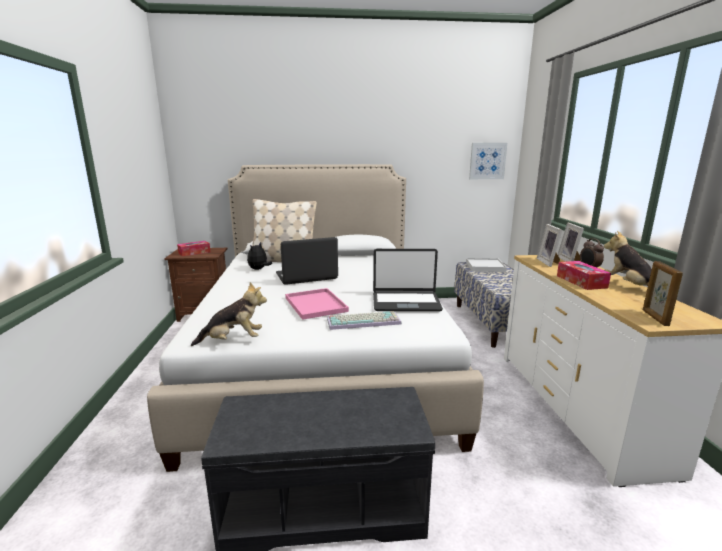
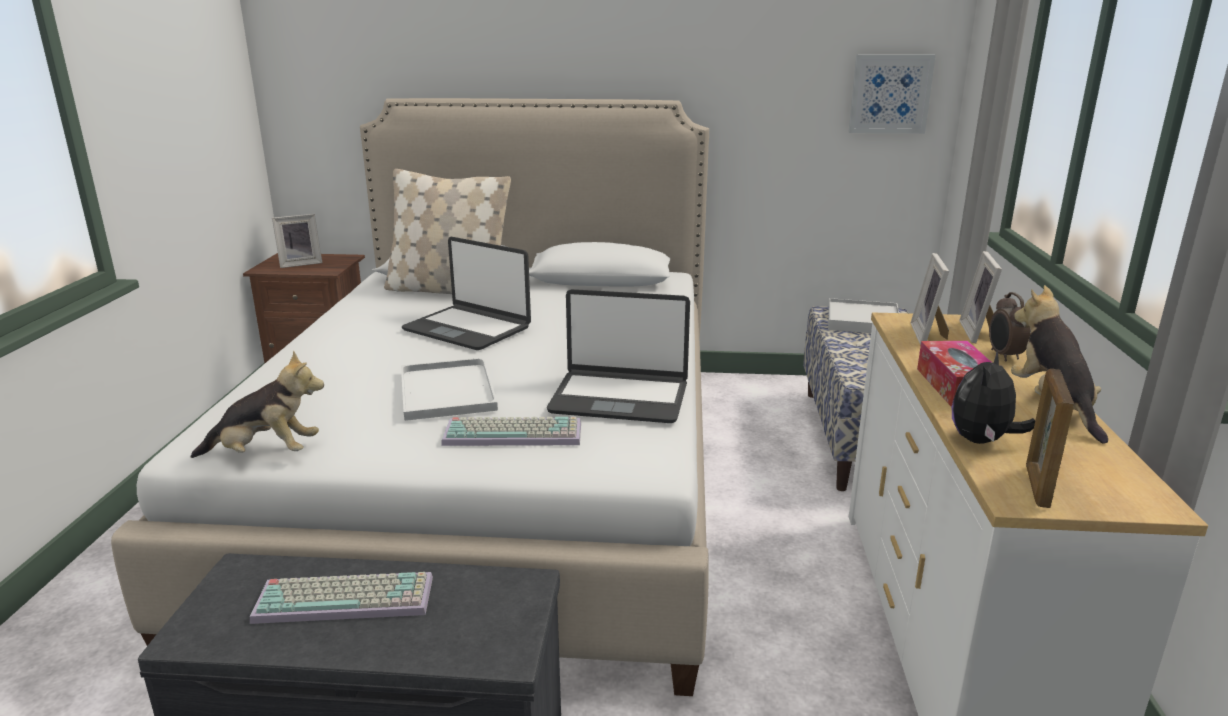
camera: 10 degrees right, 5 degrees up
(194, 252) = (300, 263): tissue box -> picture frame
(259, 269) = (392, 307): plush toy -> plush toy (982, 441)
(306, 277) = (468, 329): laptop -> laptop turned 135 degrees counterclockwise
(309, 411) = (347, 597): none -> keyboard
(314, 304) = (445, 390): pink tray -> white tray

